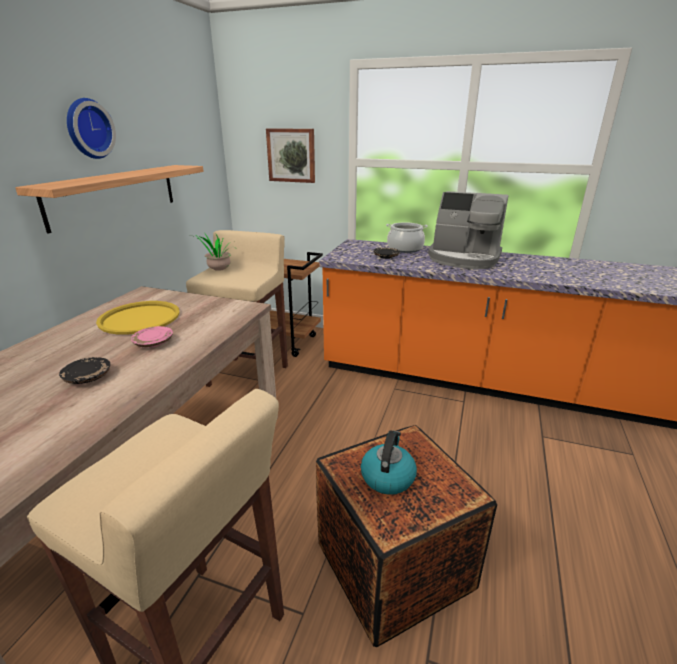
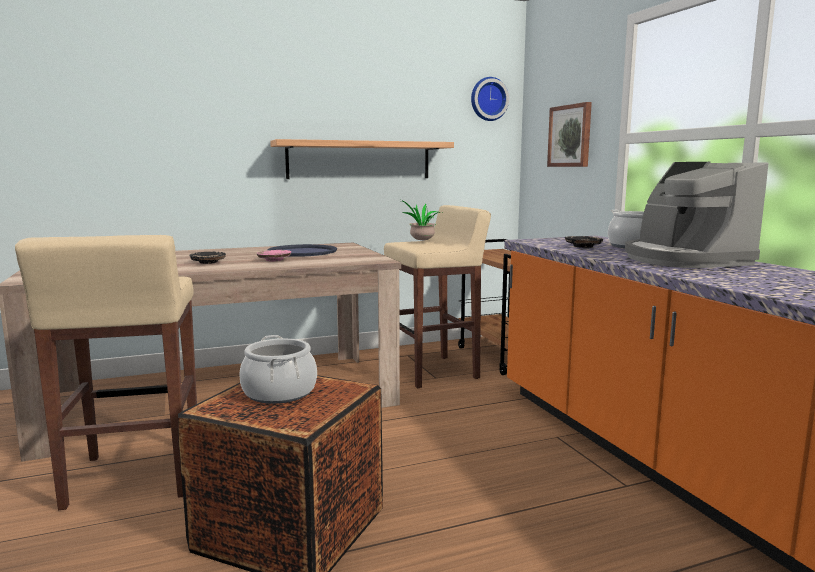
camera: 50 degrees right, 15 degrees down
(87, 129) = (346, 104): wall clock -> wall clock (488, 99)
(140, 318) = (302, 252): yellow tray -> blue tray
(387, 476) = (279, 392): kettle -> cooking pot

